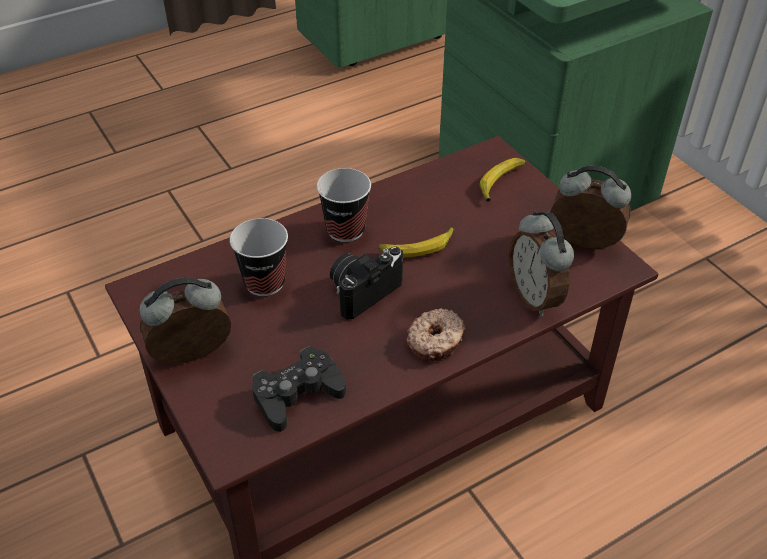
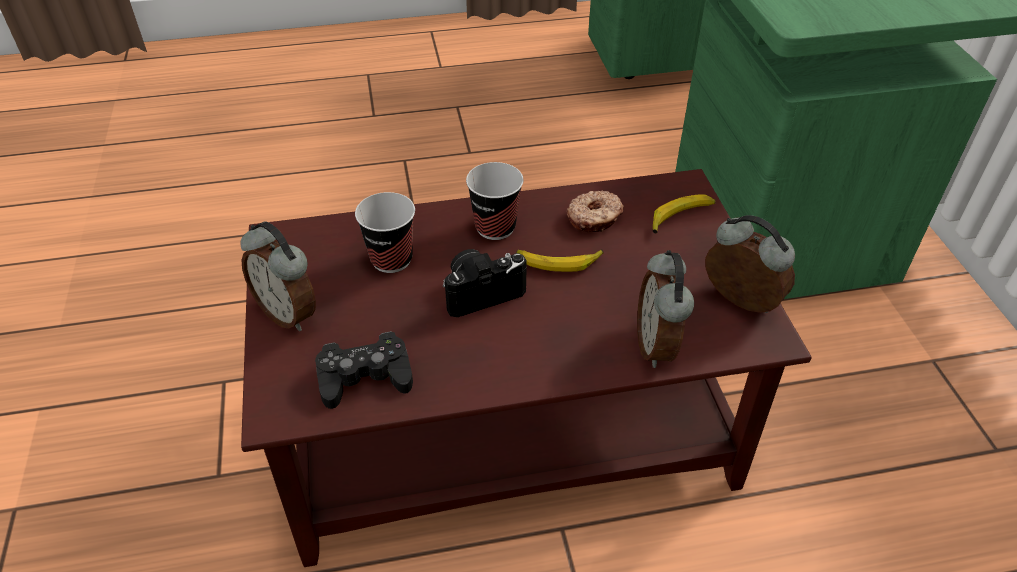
camera: 20 degrees right, 0 degrees up
(193, 357) = (289, 313): alarm clock -> alarm clock turned 135 degrees counterclockwise
(436, 341) = (529, 363): donut -> donut (594, 218)

